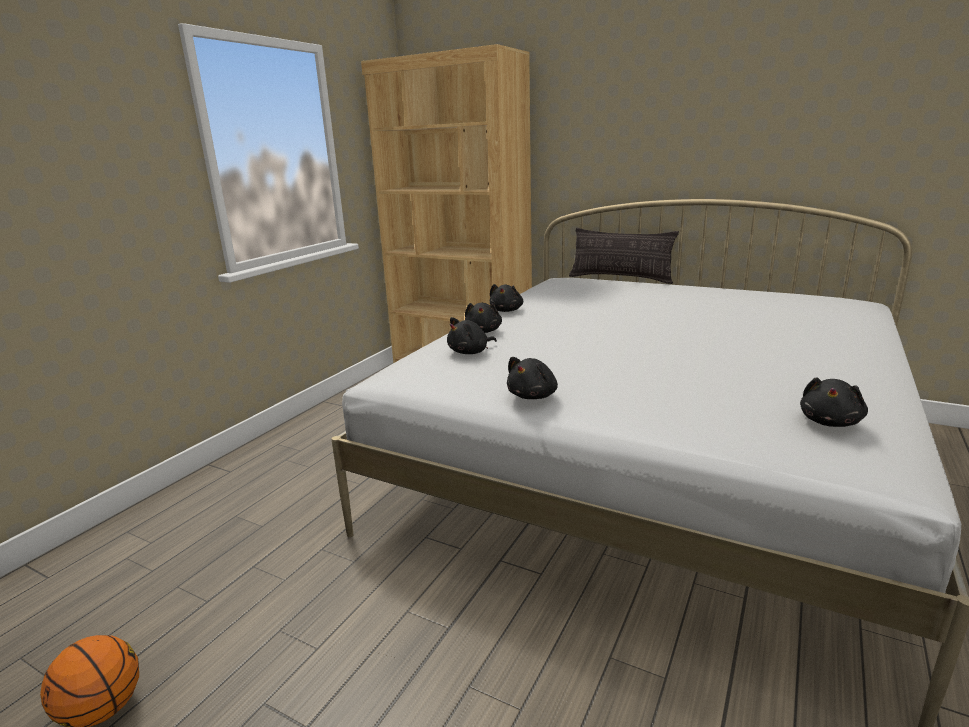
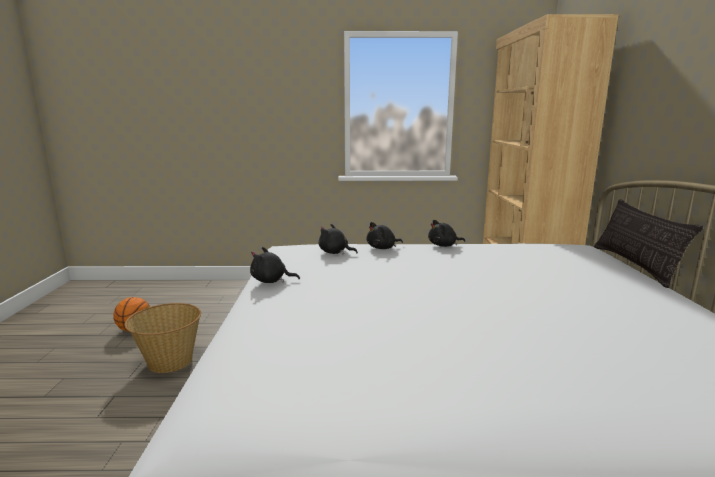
camera: 60 degrees right, 5 degrees down
(306, 661) = (169, 362): none -> basket
(830, 422) = (275, 394): black plush toy -> none

